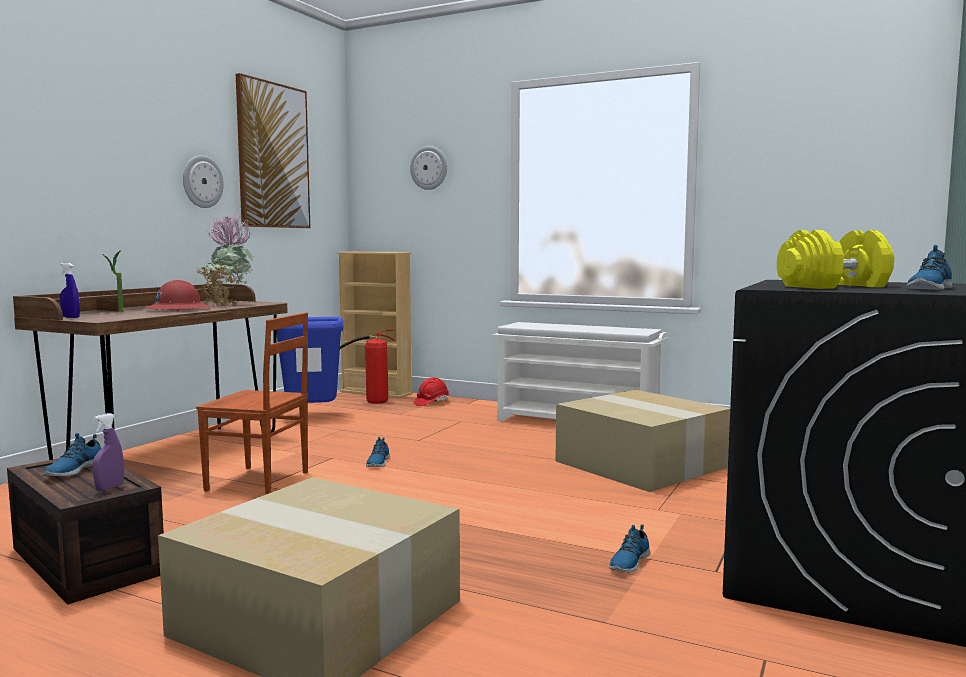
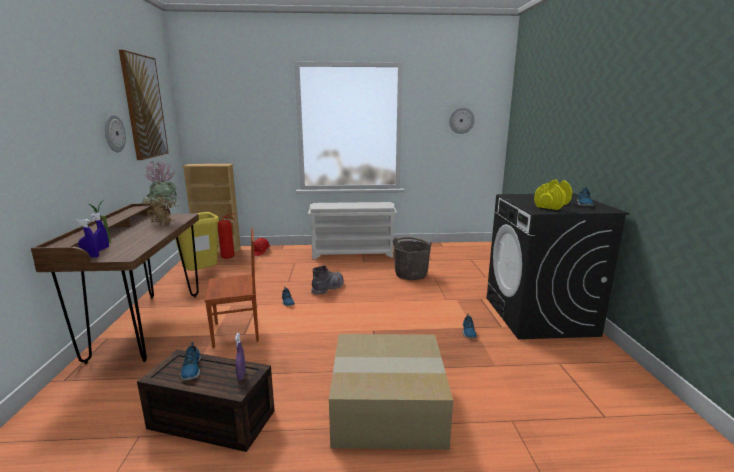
camera: 30 degrees left, 10 degrees up
(100, 314) = (103, 249): none -> blue spray bottle
(178, 309) = (145, 233): red hard hat -> none
(312, 416) = (201, 275): blue trash can -> yellow trash can
(429, 168) = (240, 111): wall clock -> wall clock (461, 120)
(465, 458) = (328, 288): none -> grey boot
(644, 464) = (411, 274): cardboard box -> grey bucket

